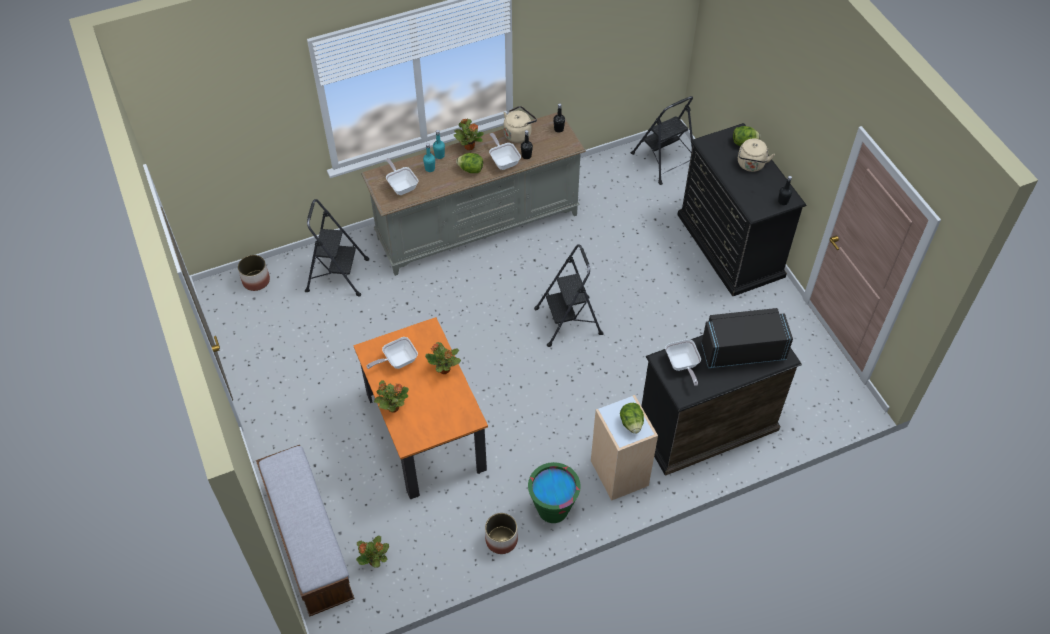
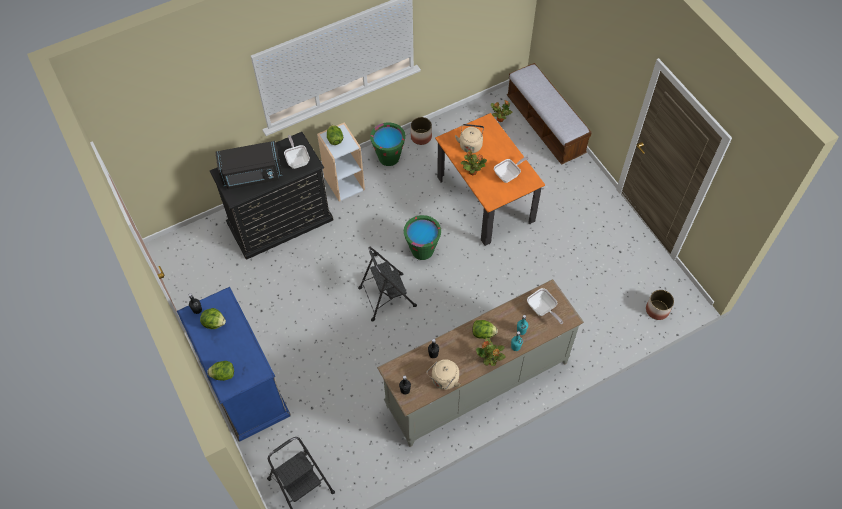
camera: 175 degrees right, 5 degrees up
(335, 274) = (592, 322): black step ladder -> none
(393, 407) = (503, 143): potted plant -> none
(503, 161) = (454, 346): frying pan -> none
(519, 371) = (422, 250): none -> green bucket
(731, 245) = (243, 384): black dresser -> blue dresser
(751, 165) = (220, 348): beige kettle -> beige kettle (470, 144)
(761, 188) = (214, 323): none -> lettuce

